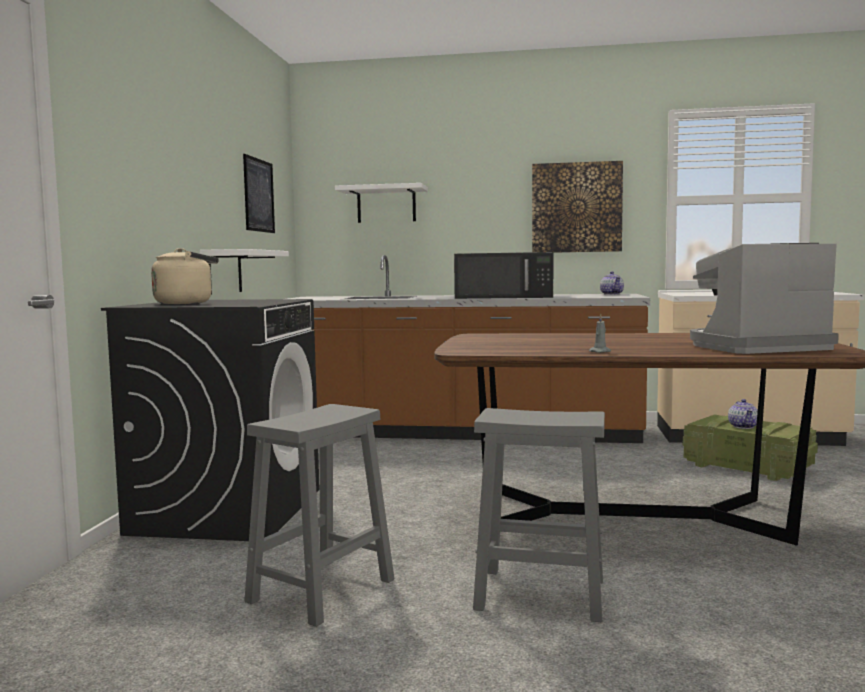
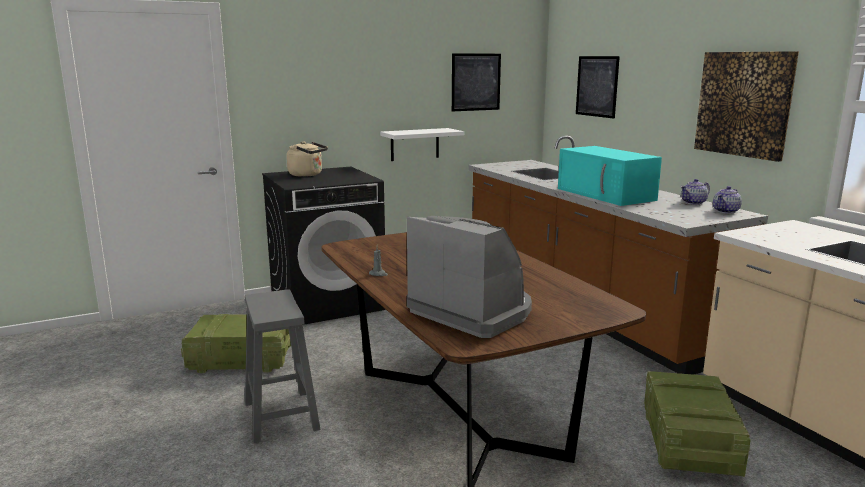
camera: 55 degrees right, 10 degrees up
(323, 589) = (243, 359): grey stool -> crate
(386, 205) = (597, 86): white shelf -> picture
(505, 297) = (606, 194): black microwave -> turquoise microwave
(743, 426) = (681, 397): teapot -> teapot (694, 202)

